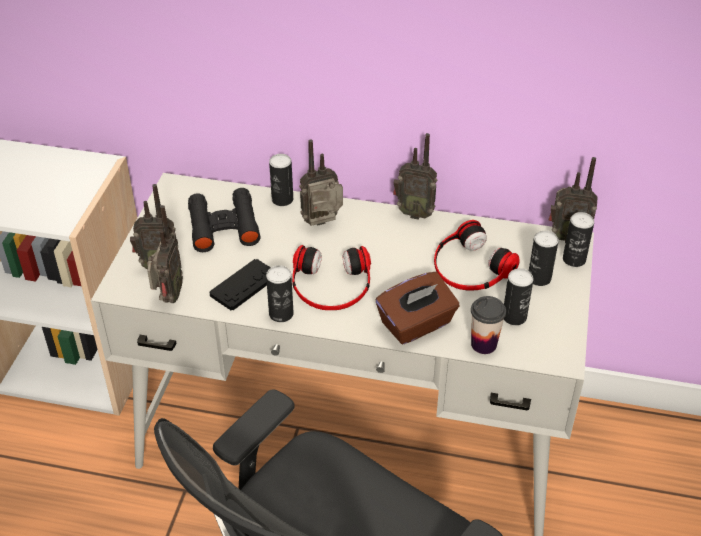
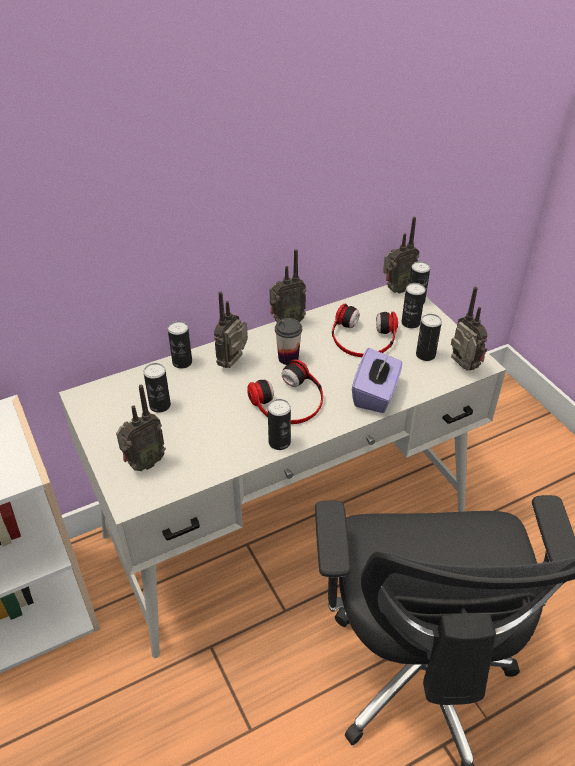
camera: 40 degrees left, 0 degrees up
(168, 298) = (180, 482): radio -> radio (462, 368)
(223, 226) = (160, 405): black binoculars -> can
(244, 285) = (228, 438): black game controller -> none
(416, 324) = (375, 394): brown tissue box -> purple tissue box
(483, 344) = (429, 382): cup -> cup (288, 358)

